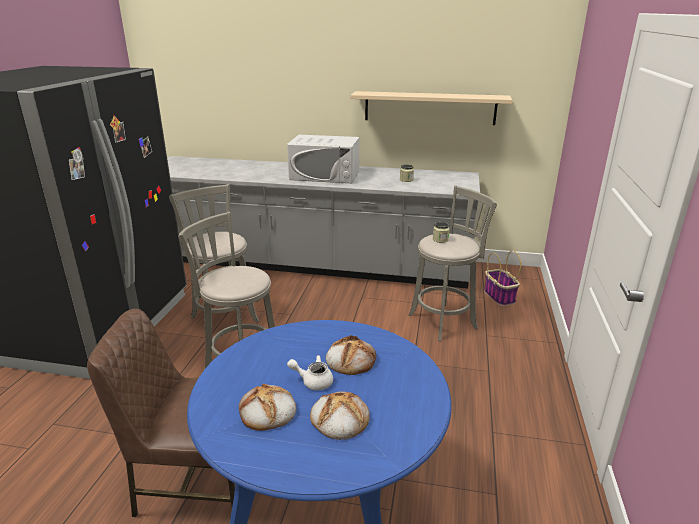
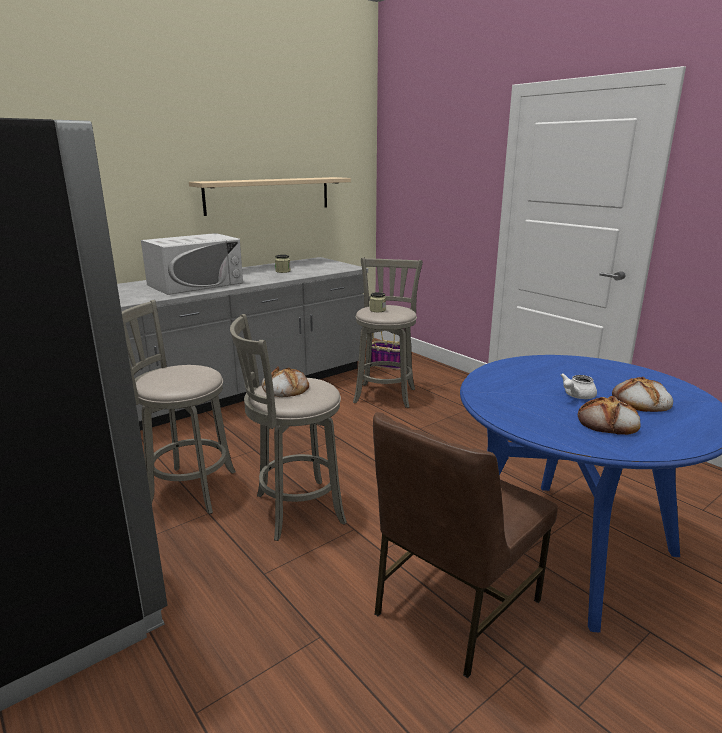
camera: 50 degrees left, 5 degrees down
(350, 359) = (555, 376): bread -> bread (284, 388)

